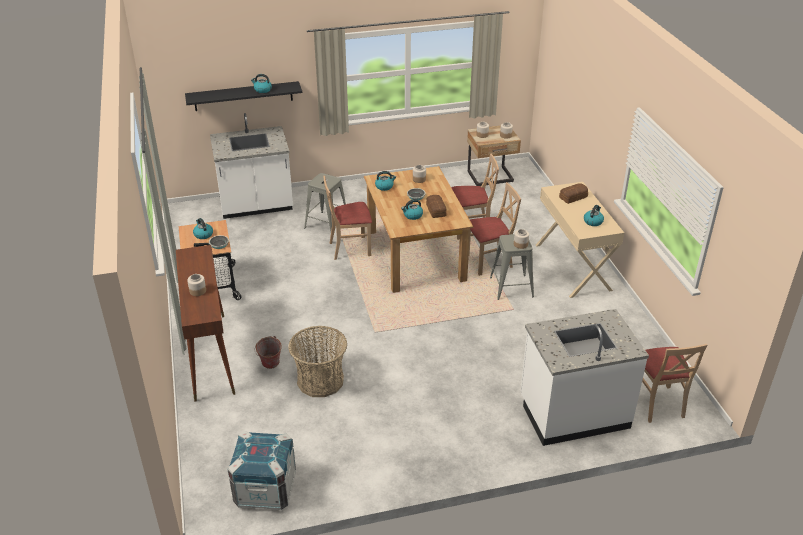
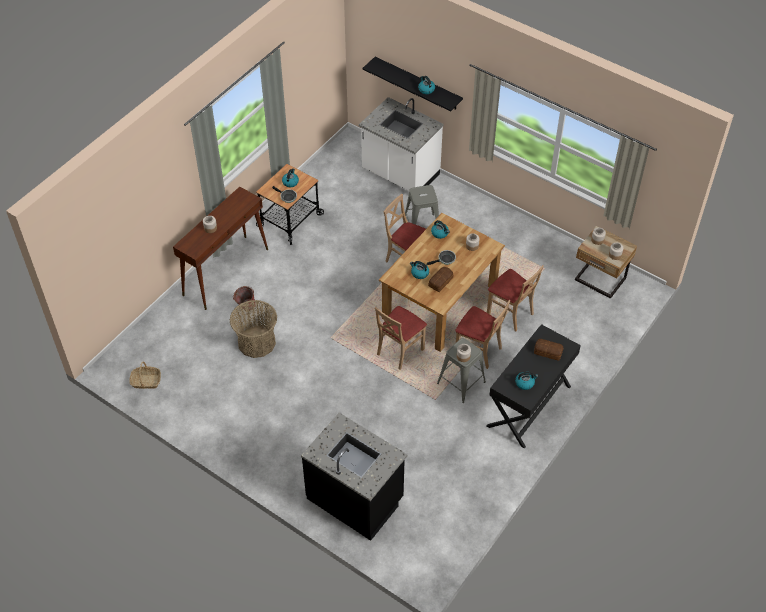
camera: 50 degrees right, 15 degrees up
(265, 489) = (146, 381): crate -> basket
(573, 267) = (529, 406): beige desk -> black desk
(573, 412) = (355, 498): white counter -> black counter
(657, 403) = (412, 544): beige chair -> beige chair (399, 351)

